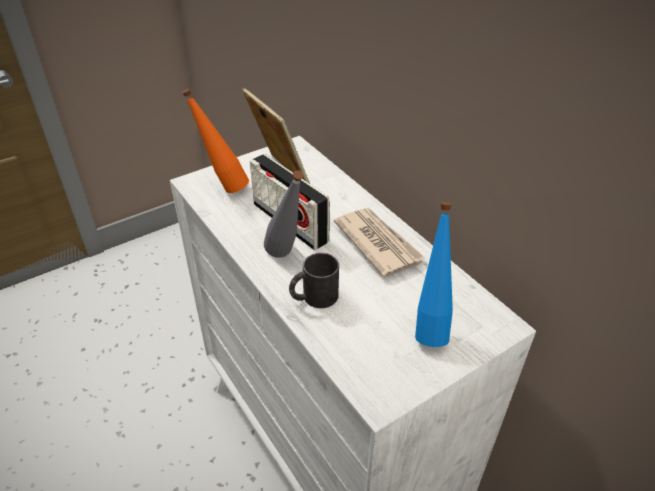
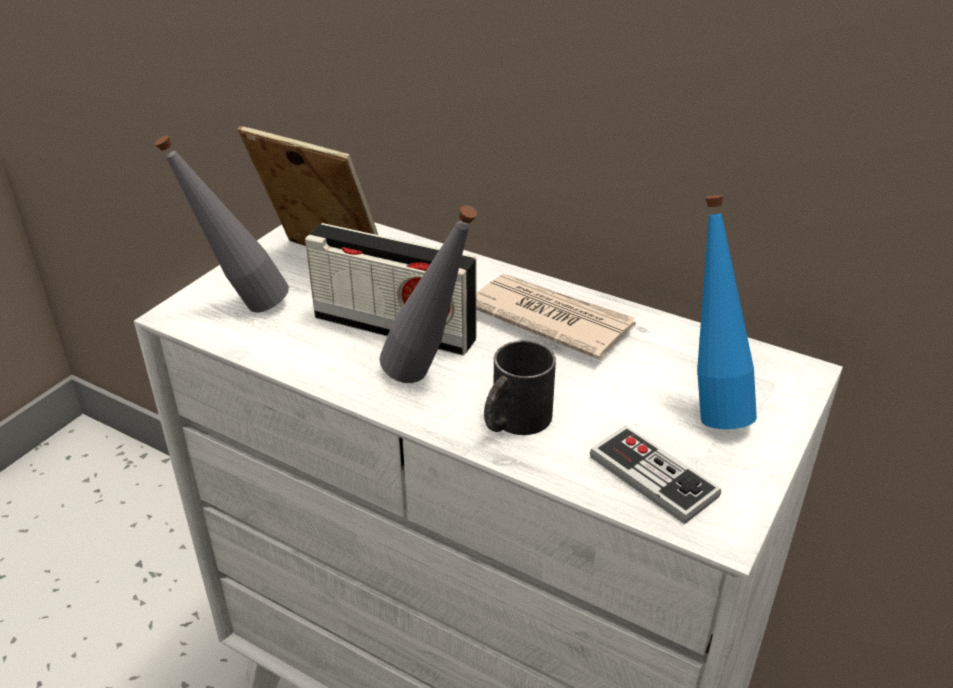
camera: 25 degrees left, 5 degrees down
(223, 187) = (241, 307): orange bottle -> grey bottle
(365, 356) = (653, 476): none -> game controller

